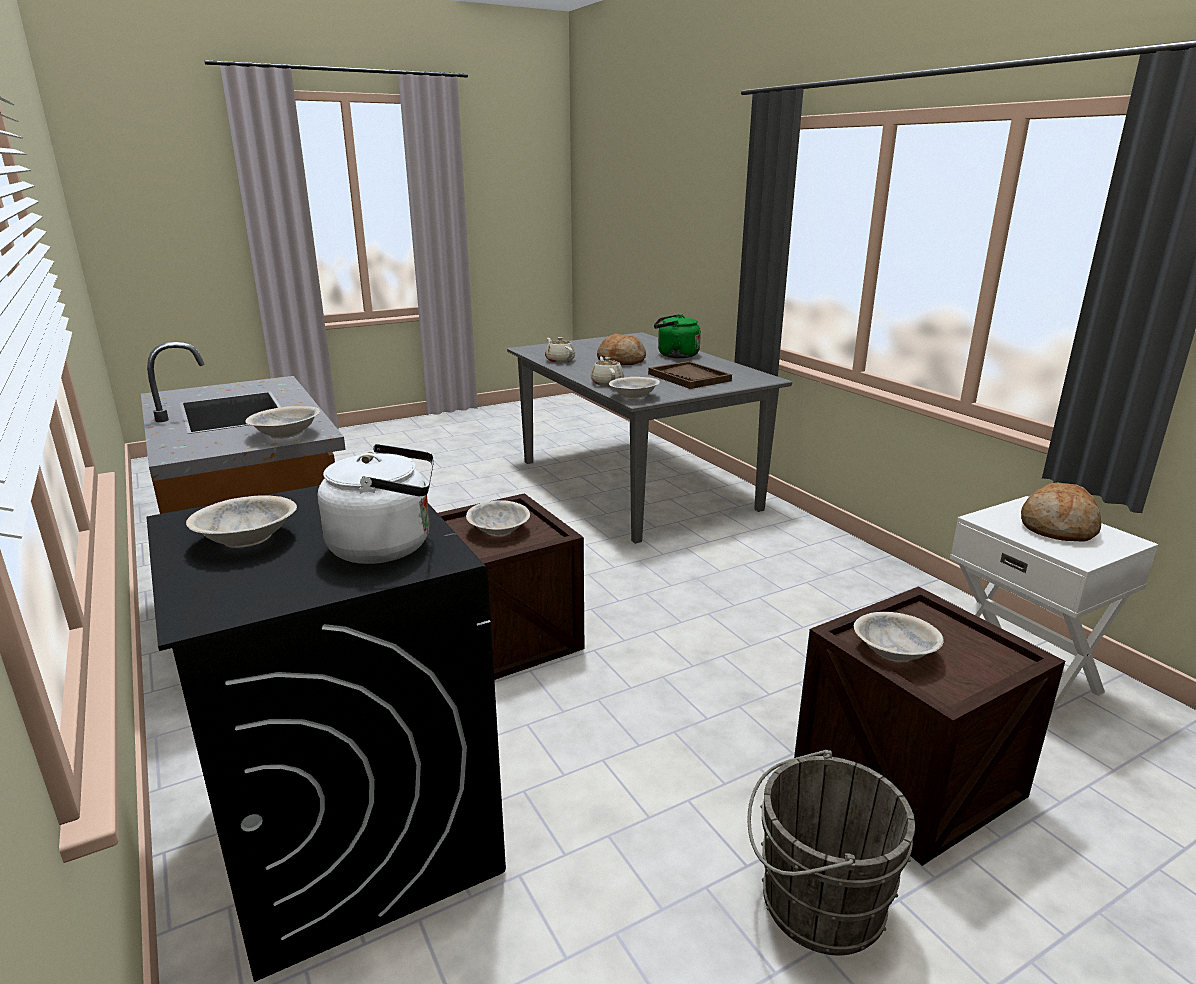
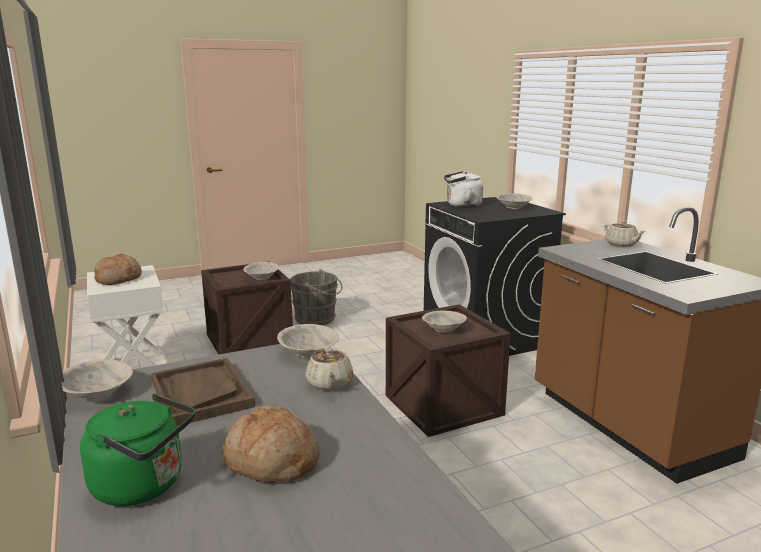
camera: 175 degrees left, 5 degrees down
(286, 435) = (577, 248): beige bowl -> beige bowl (97, 393)
(559, 360) = (393, 469): beige teapot -> beige teapot (621, 244)

